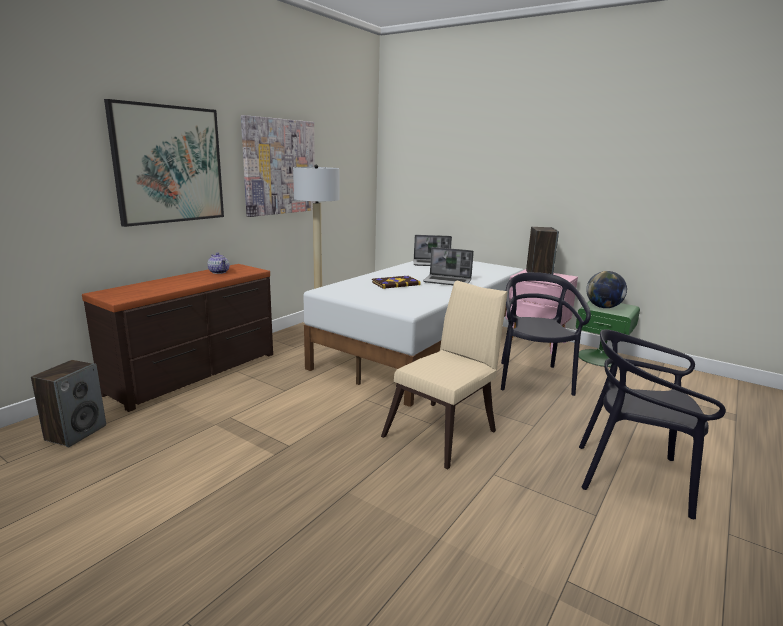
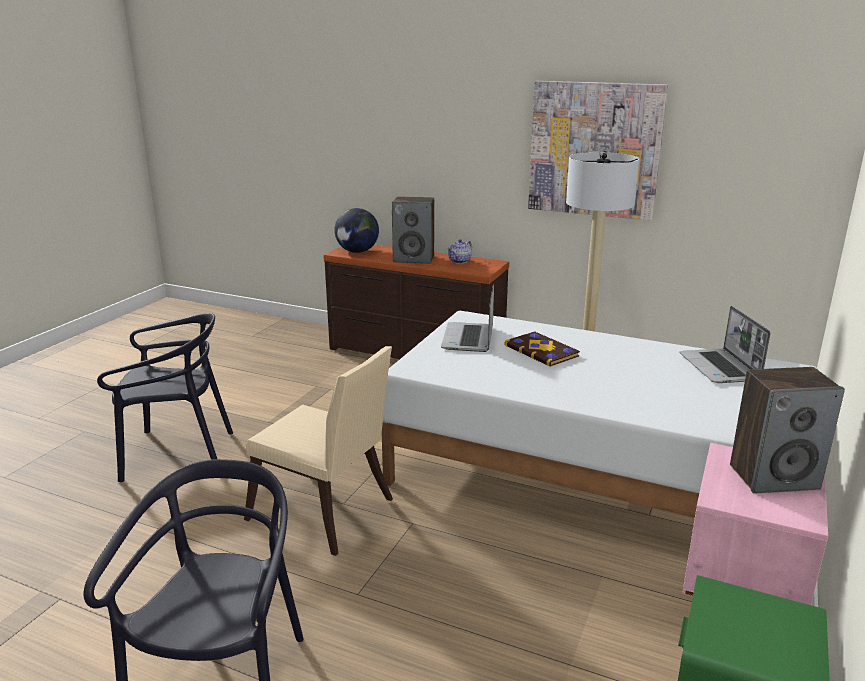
camera: 80 degrees right, 5 degrees up
(76, 432) = (293, 342): speaker -> speaker (414, 259)
(169, 164) = (440, 137): picture -> none
(448, 281) = (595, 385): laptop -> laptop (469, 339)
(532, 379) = (532, 602): black chair -> black chair (177, 454)
(603, 307) = (740, 615): globe -> globe (357, 251)

